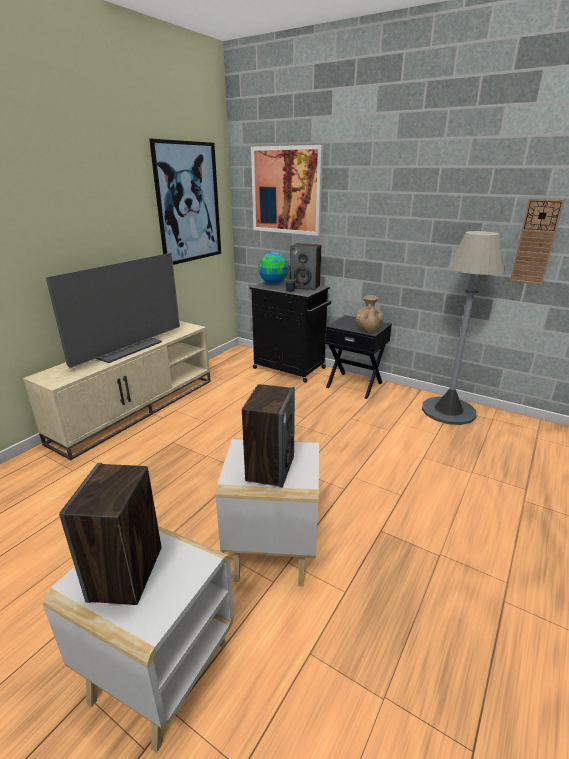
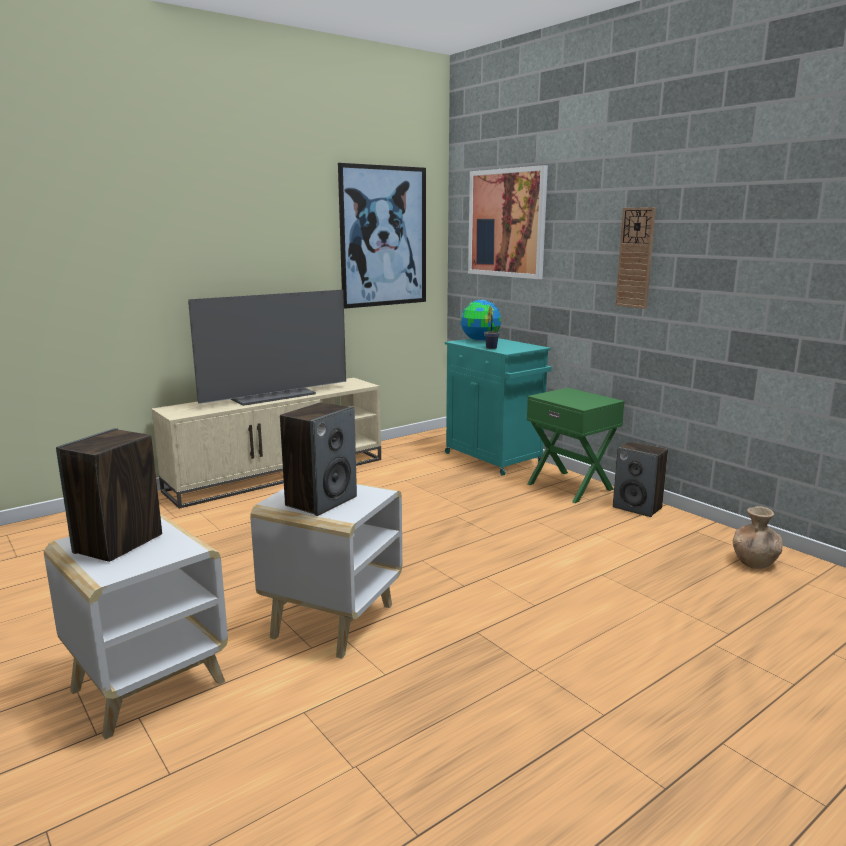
camera: 20 degrees right, 10 degrees down
(290, 368) = (494, 459): black cabinet -> turquoise cabinet
(305, 287) = (517, 345): speaker -> speaker (637, 507)
(354, 384) = (570, 486): black nightstand -> green nightstand
(368, 329) = (582, 403): brown vase -> brown vase (754, 562)
(448, 411) = (687, 533): grey floor lamp -> none
(535, 242) = (807, 285): wall clock -> wall clock (635, 258)

